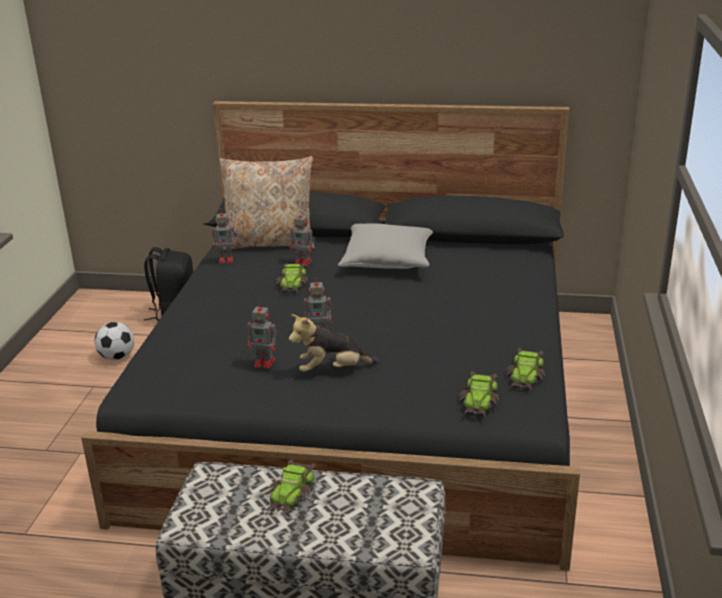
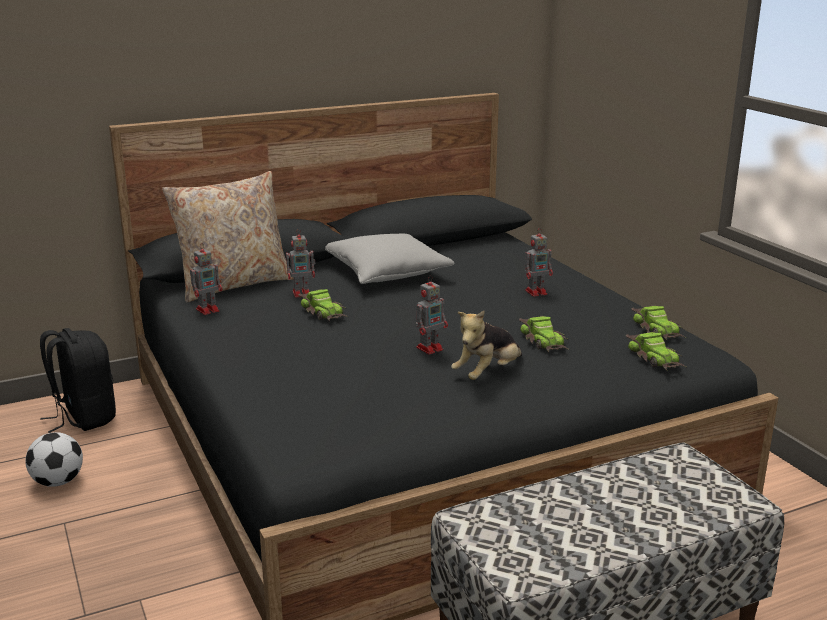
camera: 35 degrees left, 5 degrees down
(265, 363) = (417, 385): toy robot -> toy robot (537, 292)
(291, 493) = (575, 502): toy car -> toy car (544, 341)

